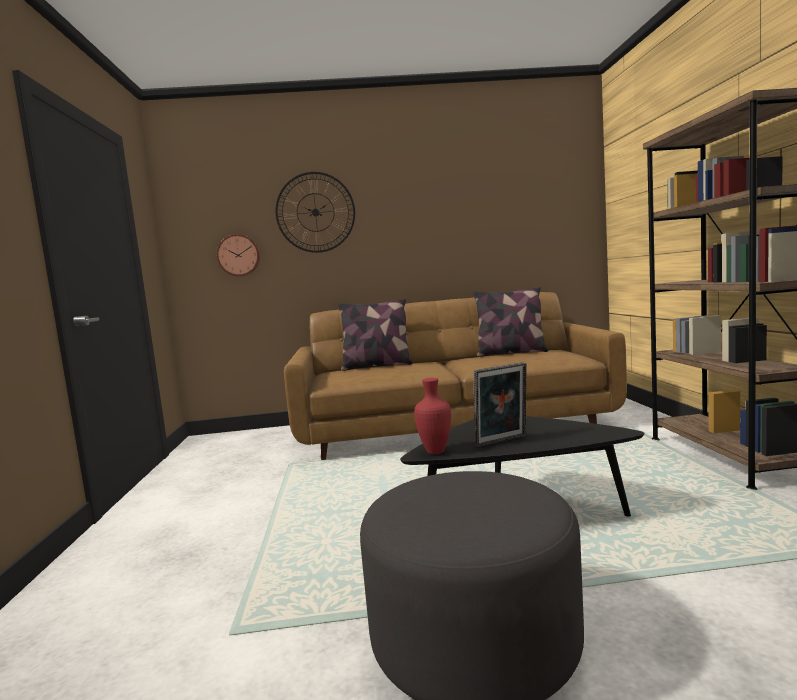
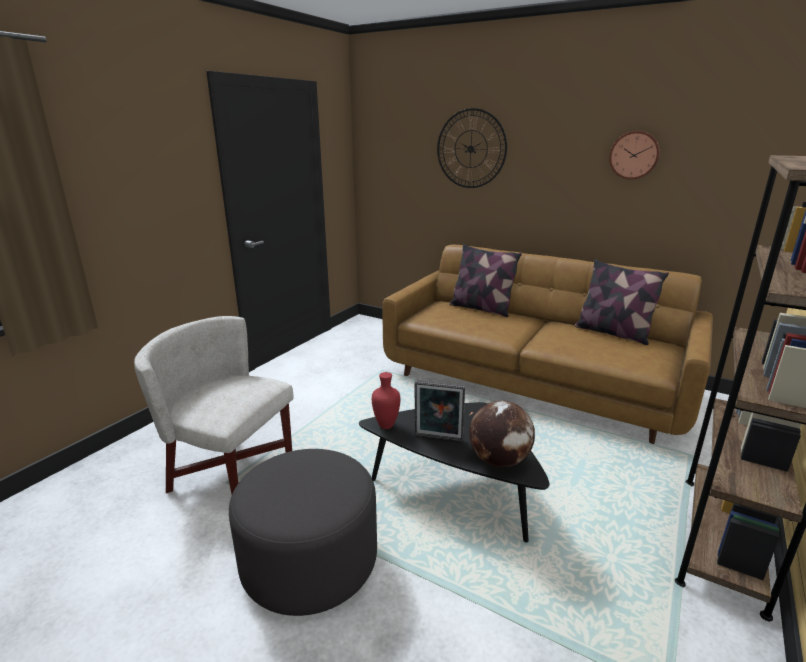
camera: 35 degrees right, 15 degrees up
(220, 619) = (232, 470): none -> white armchair
(239, 255) = (405, 180): wall clock -> wall clock (634, 155)
(579, 433) = (499, 460): none -> globe

